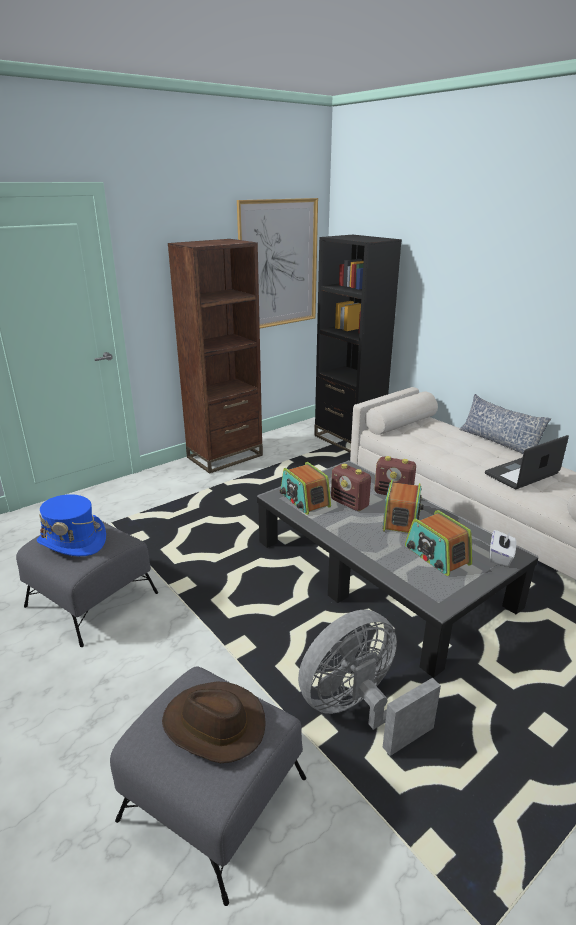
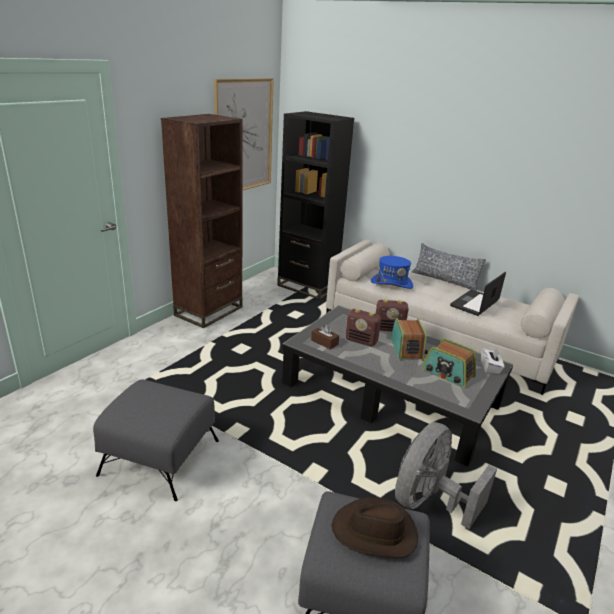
camera: 20 degrees left, 0 degrees up
(73, 541) = (149, 405): blue hat -> blue hat (391, 283)
(304, 500) = (324, 342): radio -> brown tissue box

